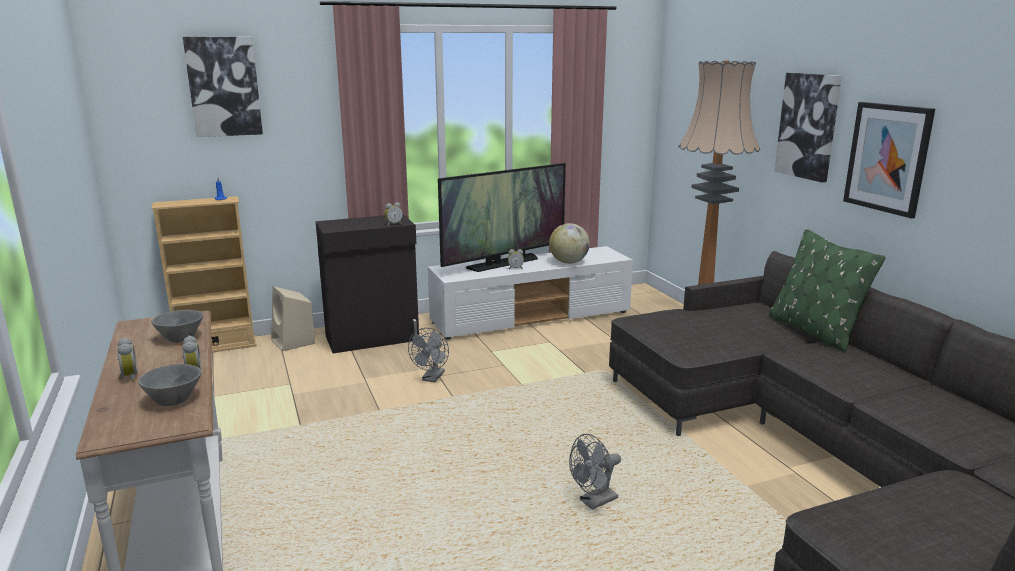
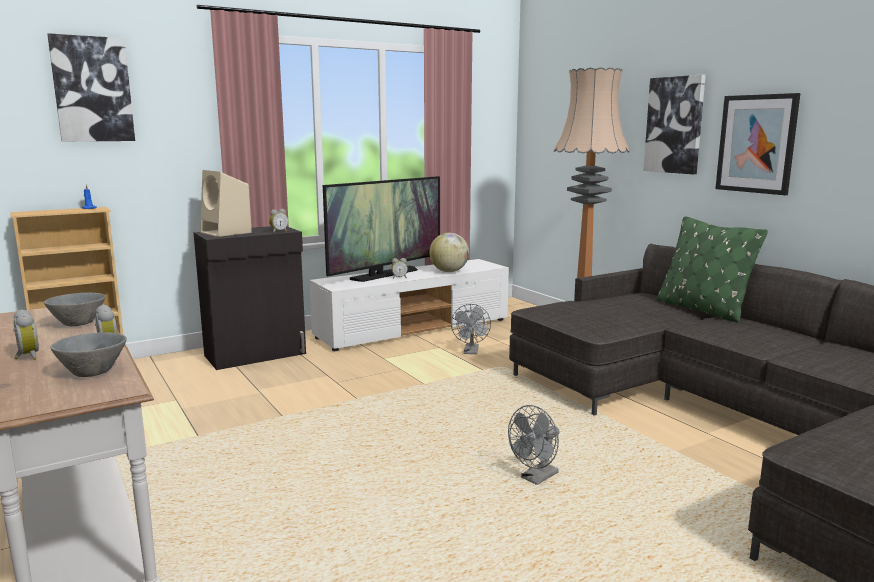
camera: 10 degrees left, 5 degrees down
(294, 342) = (170, 363): beige speaker -> beige speaker (227, 233)
(432, 378) = (330, 385): grey fan -> grey fan (471, 352)

